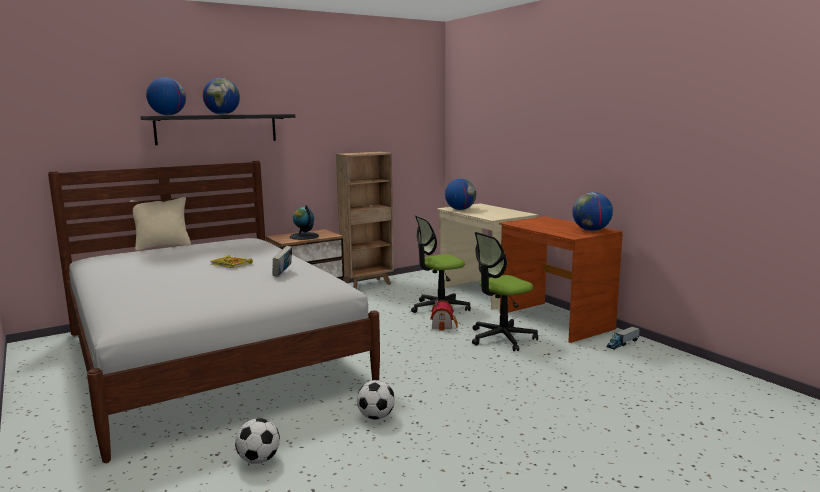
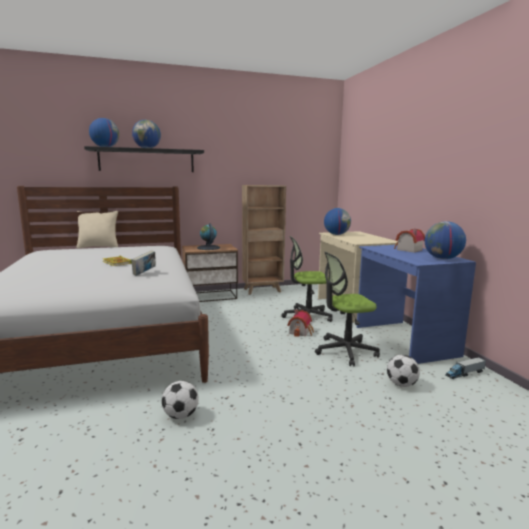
camera: 15 degrees right, 0 degrees up
(259, 460) = (47, 443): football -> football (401, 384)
(551, 223) = (407, 250): none -> toy house
(554, 321) = (404, 341): brown desk -> blue desk

